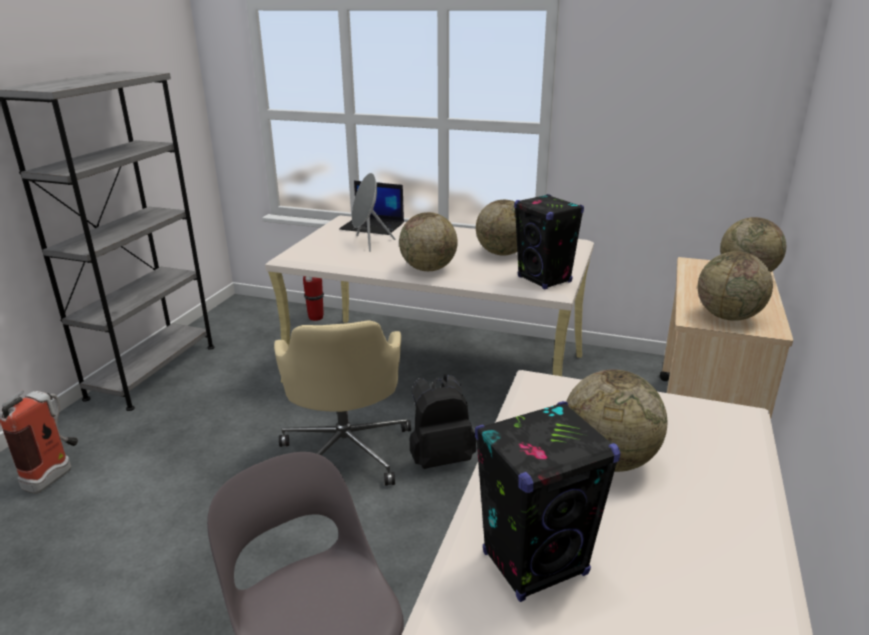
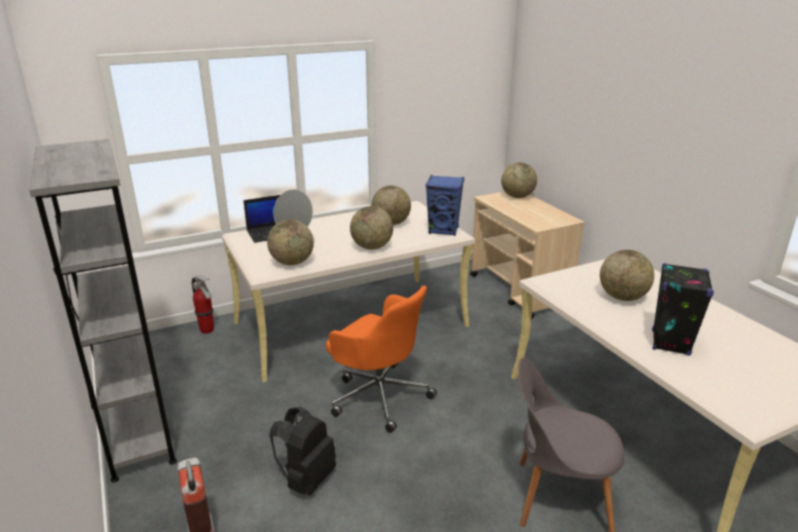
camera: 45 degrees left, 0 degrees up
(346, 450) = (379, 395): beige office chair -> orange office chair
(440, 457) = (434, 369): black backpack -> black backpack (306, 479)
(544, 280) = (443, 231): black speaker -> blue speaker
(728, 316) = (547, 220): globe -> globe (292, 262)

